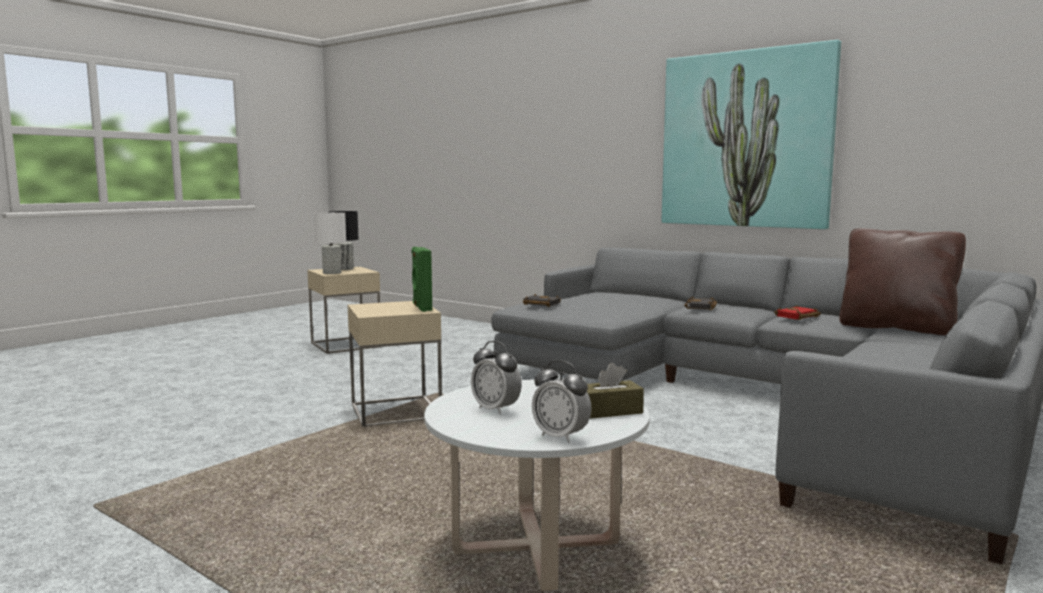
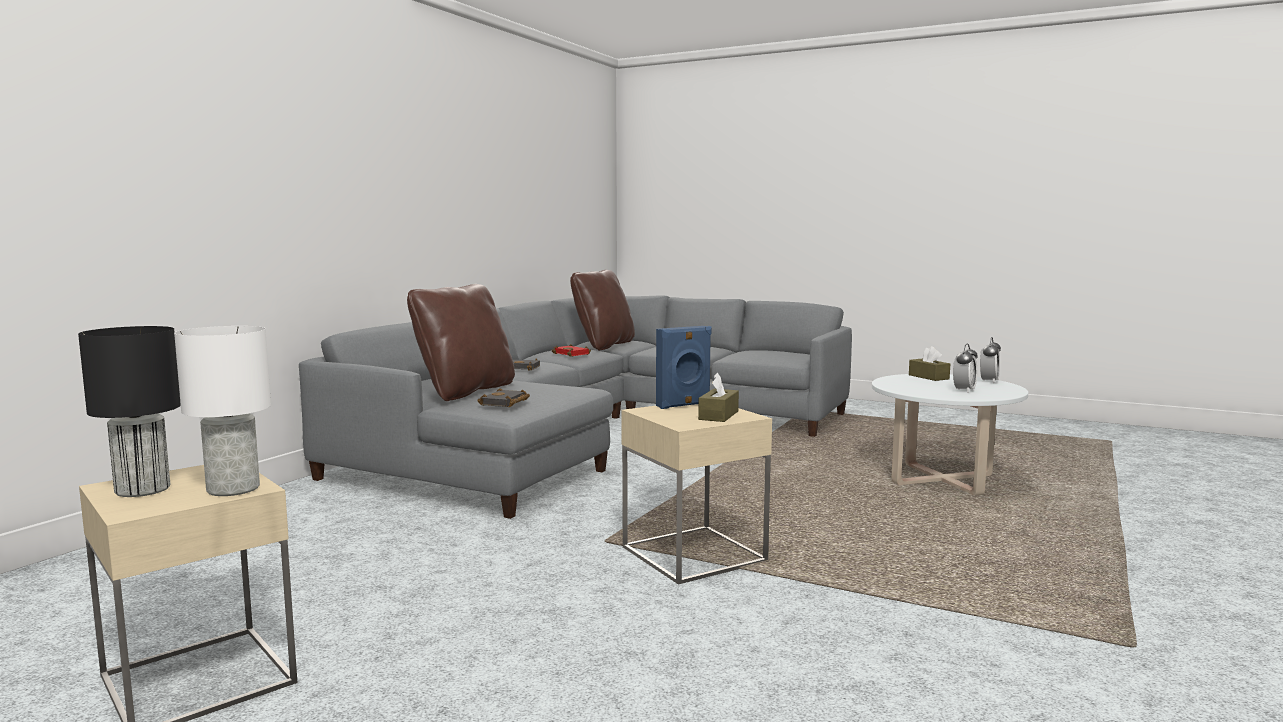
camera: 100 degrees left, 0 degrees up
(380, 310) = (718, 415): none -> brown tissue box
(421, 307) = (684, 405): green speaker -> blue speaker
(585, 298) = (465, 391): none -> brown pillow
(746, 140) = (428, 189): picture -> none

